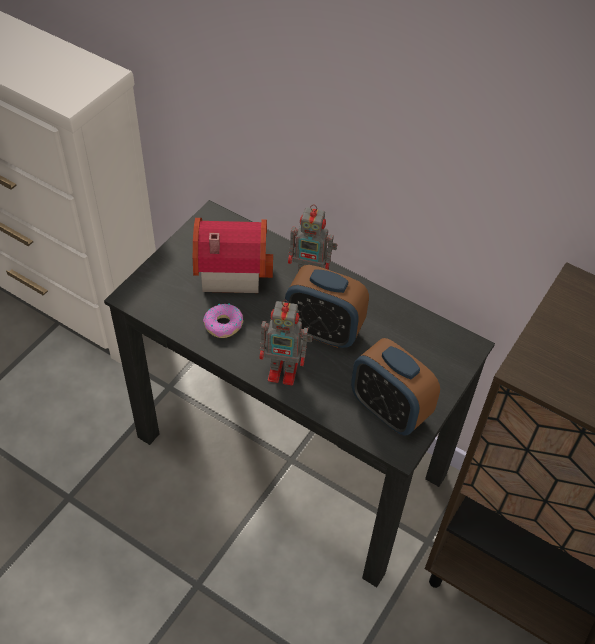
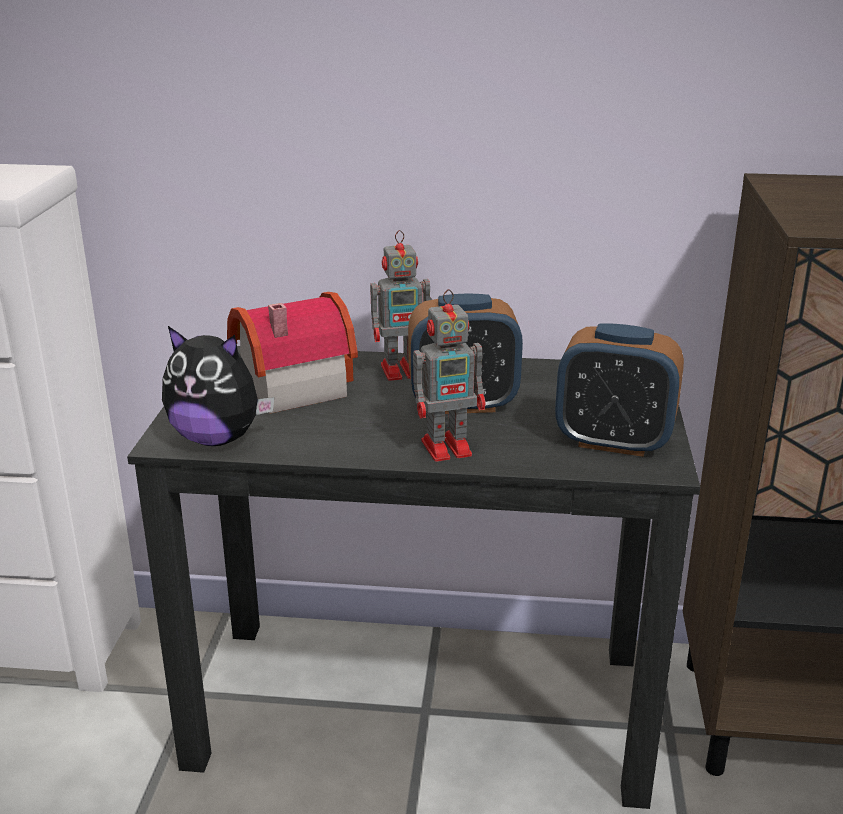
camera: 25 degrees left, 25 degrees down
(159, 305) = (217, 438): none -> plush toy
(223, 324) = (326, 432): donut -> none

